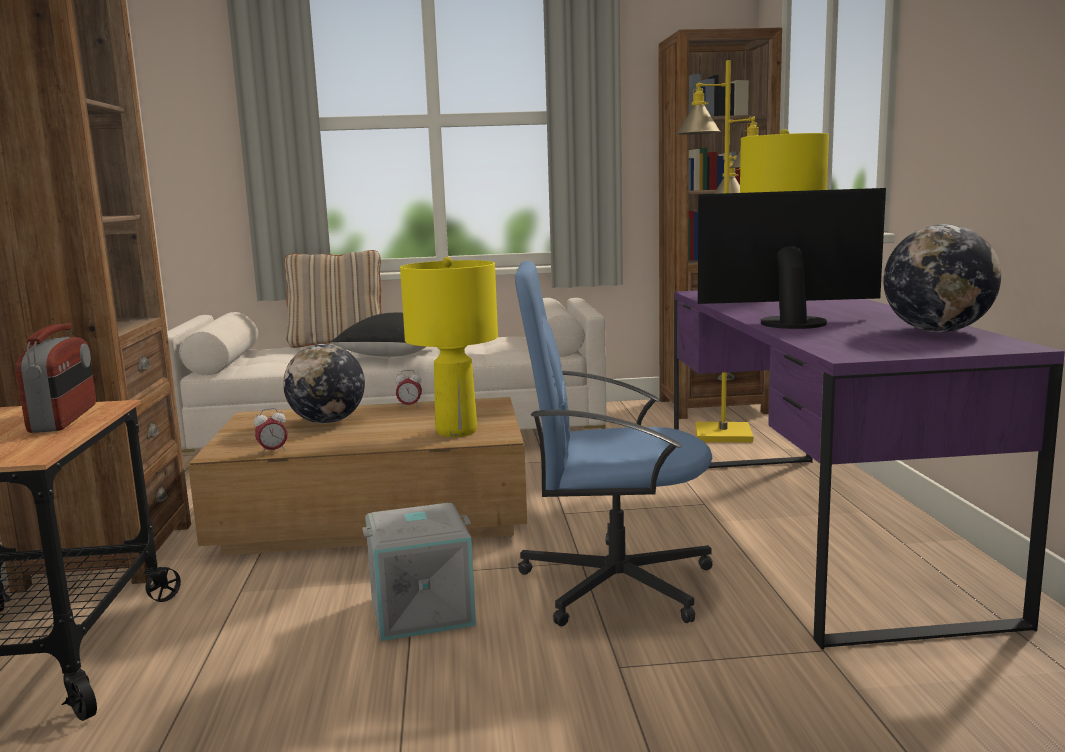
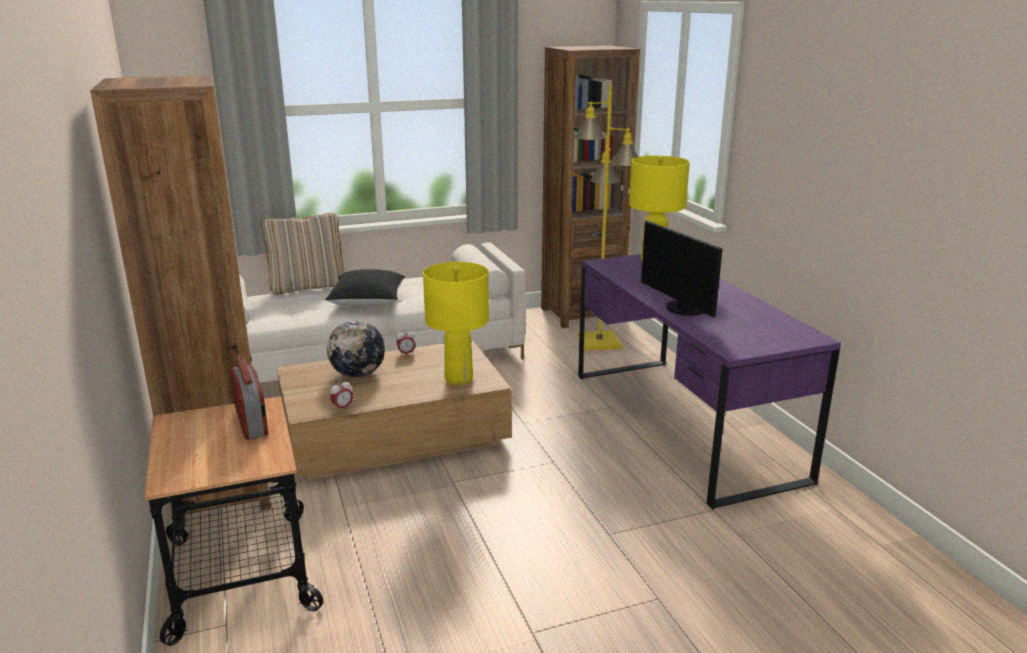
camera: 15 degrees left, 10 degrees up
(422, 610) = (474, 509): grey storage box -> none
(613, 583) = (580, 476): blue office chair -> none
(791, 322) = (682, 309): monitor -> monitor turned 105 degrees counterclockwise
(937, 331) = (769, 320): globe -> none

